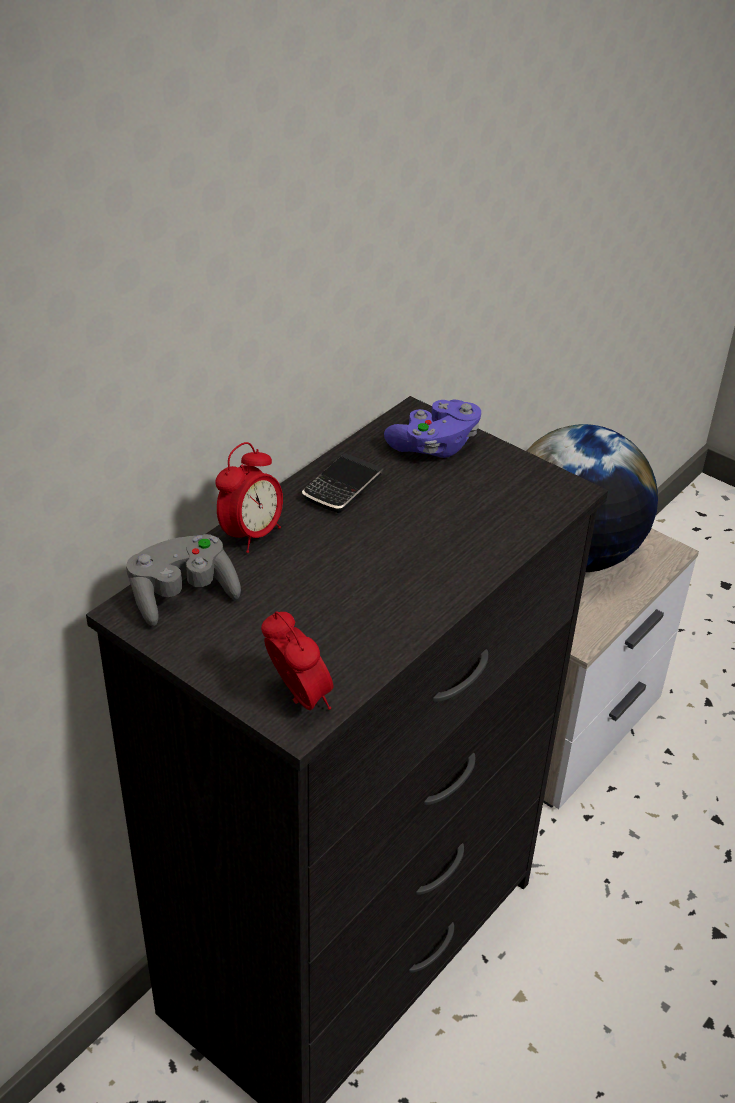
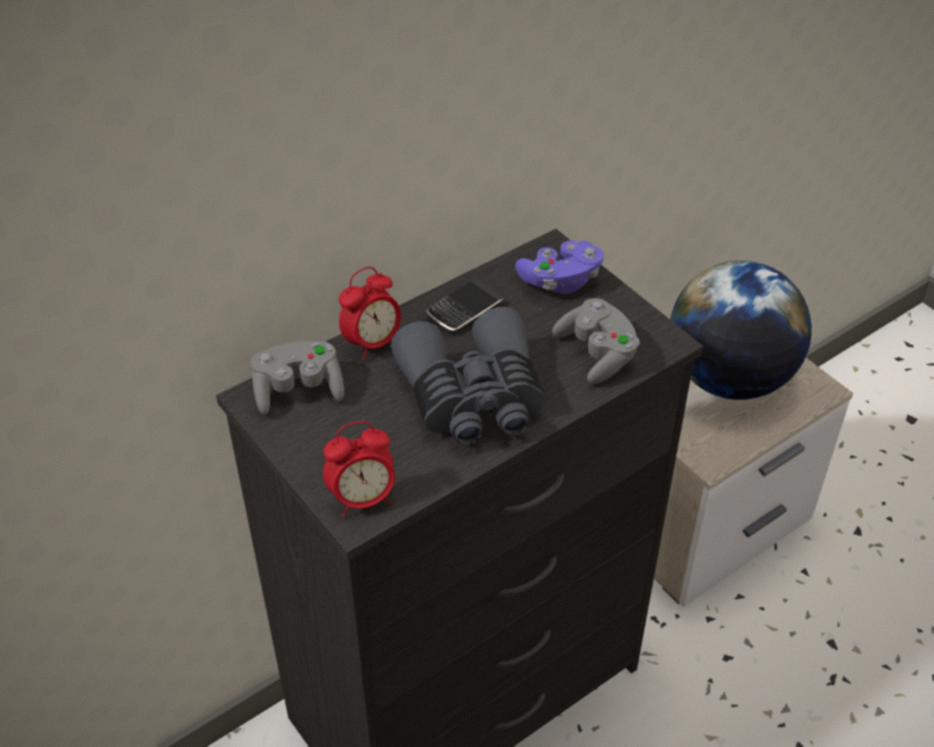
camera: 15 degrees right, 5 degrees up
(298, 699) = (363, 499): alarm clock -> alarm clock turned 90 degrees clockwise
(384, 574) = (473, 397): none -> grey binoculars
(501, 512) = (597, 354): none -> grey game controller

